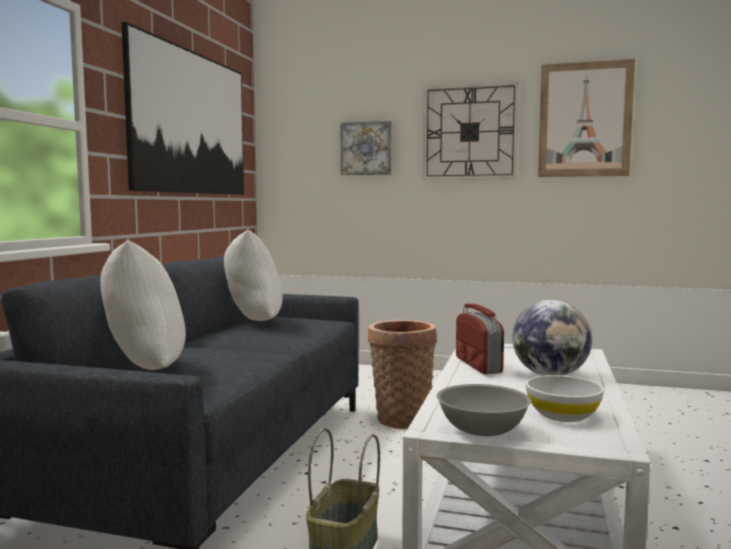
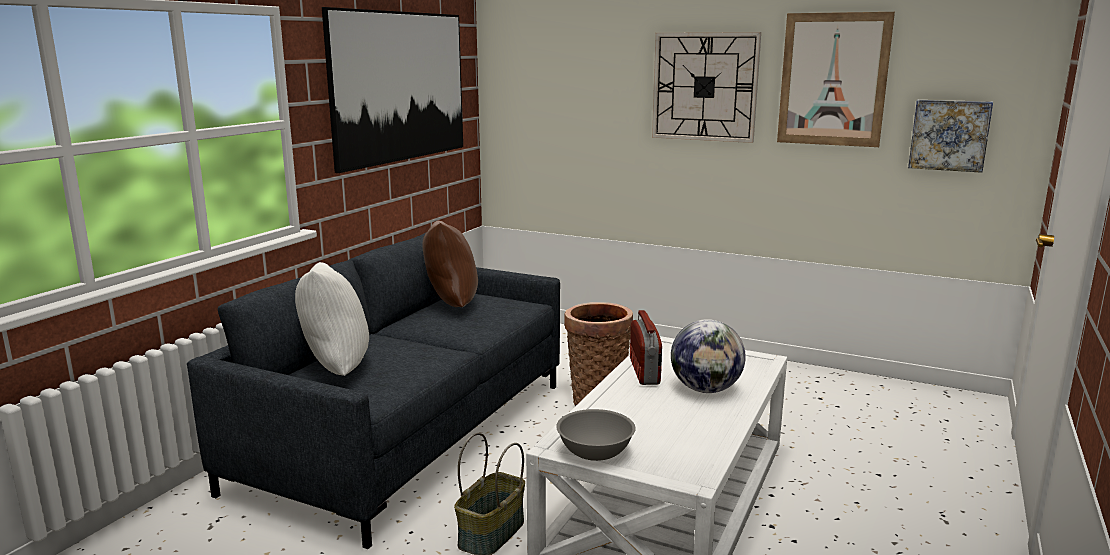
camera: 10 degrees right, 10 degrees up
(252, 323) = (450, 305): white pillow -> brown pillow
(366, 148) = (594, 99): picture -> picture (949, 135)
(562, 415) = (678, 441): white bowl -> none

